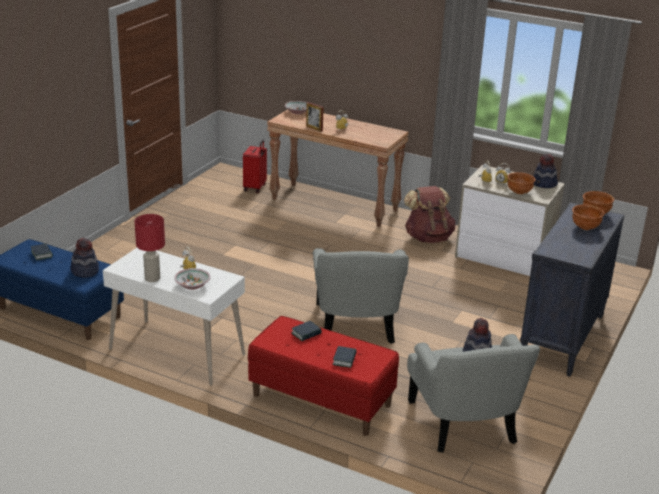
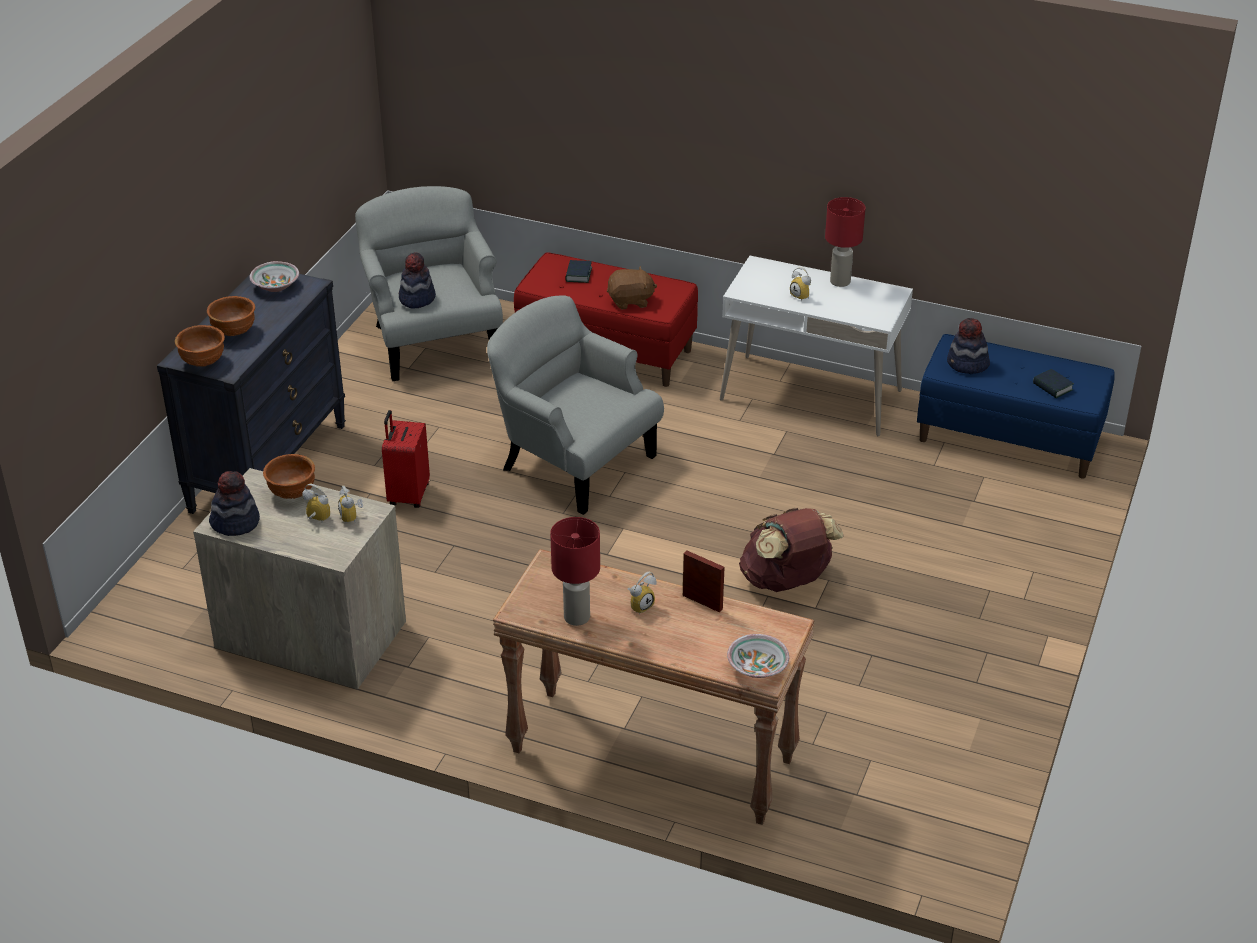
camera: 175 degrees right, 10 degrees up
(192, 286) = (783, 276): bowl -> bowl (275, 286)
(255, 188) = (843, 799): red suitcase -> red suitcase (407, 495)
(306, 333) = (630, 301): book -> brown plush toy
(356, 324) = (574, 462): grey armchair -> grey armchair turned 45 degrees counterclockwise
(371, 129) = (576, 617): none -> red table lamp
(428, 237) = (451, 670): brown backpack -> brown backpack (786, 581)

